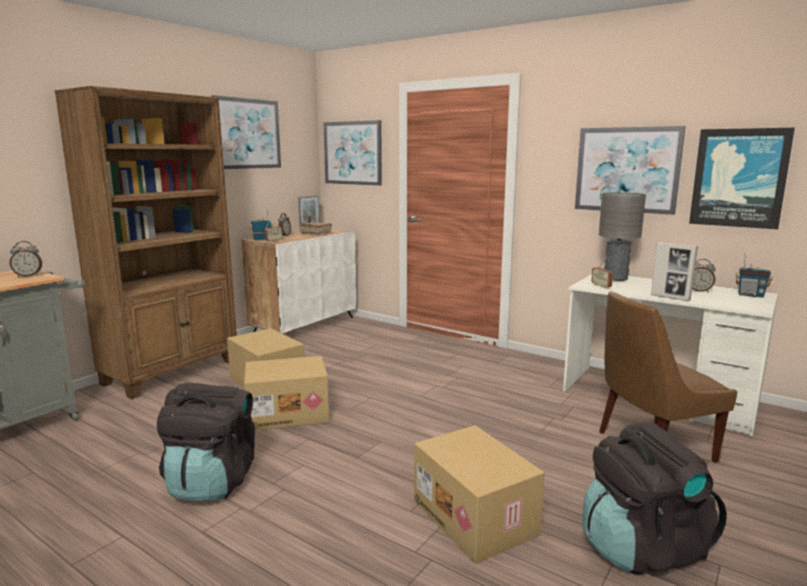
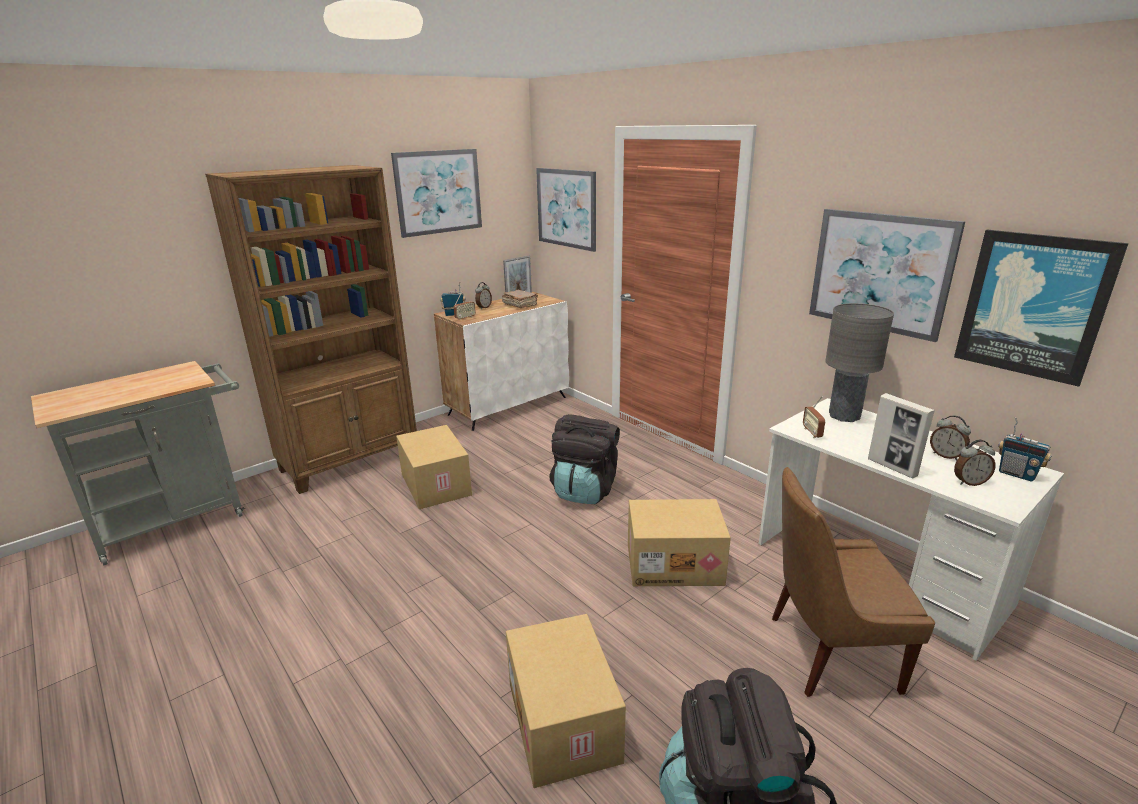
camera: 15 degrees right, 10 degrees up
(28, 276) = (185, 377): alarm clock -> alarm clock (969, 482)
(212, 481) = (327, 619): black backpack -> black backpack (585, 490)
(288, 413) = (437, 534): cardboard box -> cardboard box (674, 563)

